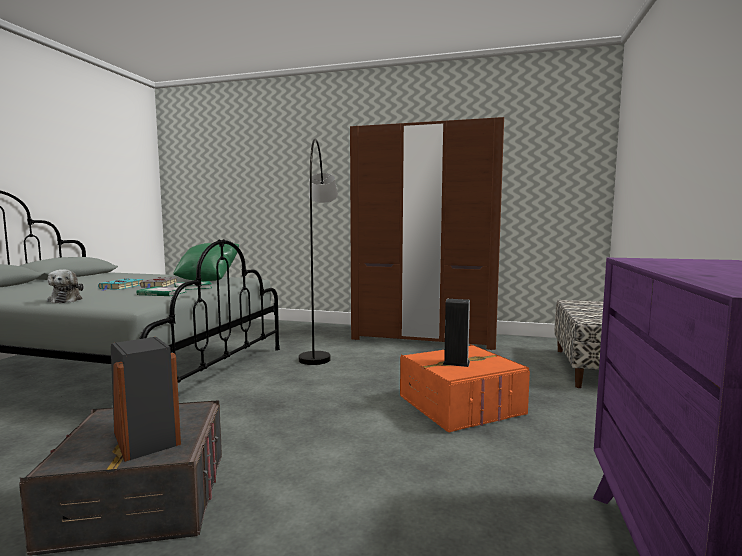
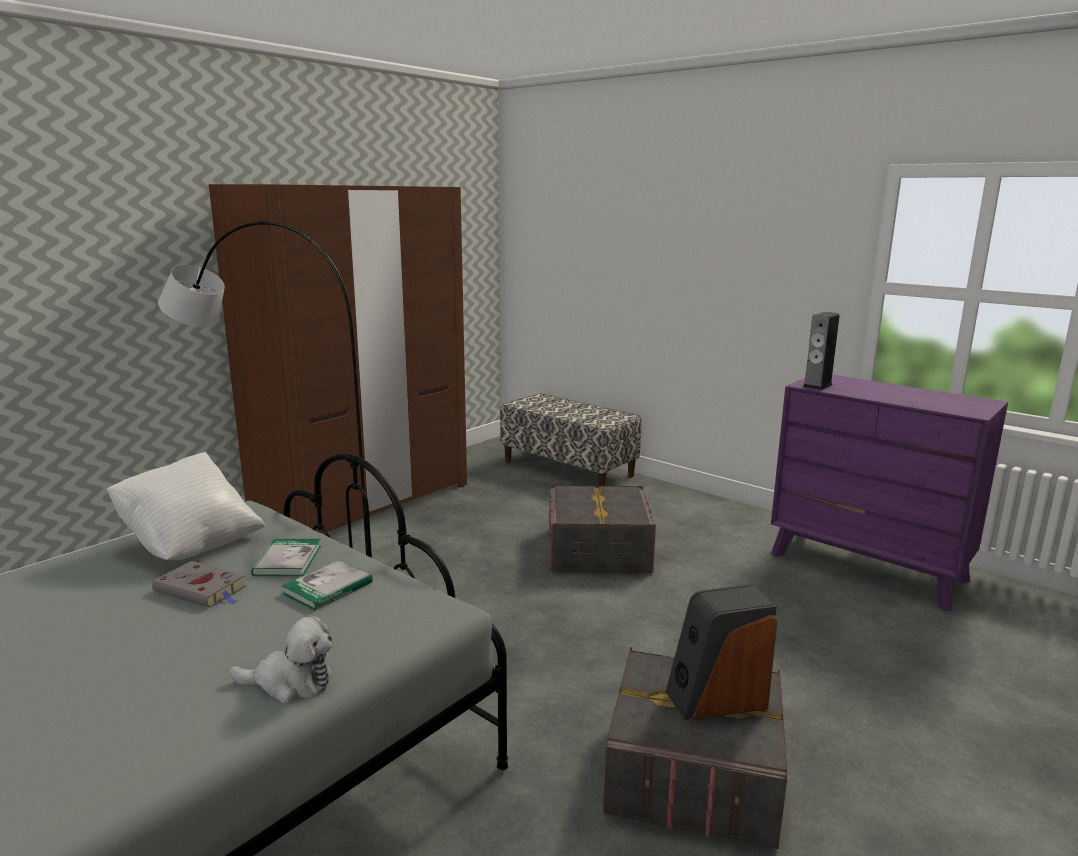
camera: 65 degrees left, 10 degrees up
(121, 287) = (164, 630): turquoise book -> none
(208, 279) = (191, 543): green pillow -> white pillow
(456, 363) = (605, 508): speaker -> speaker (817, 386)
(460, 405) = (598, 550): orange storage box -> grey storage box

